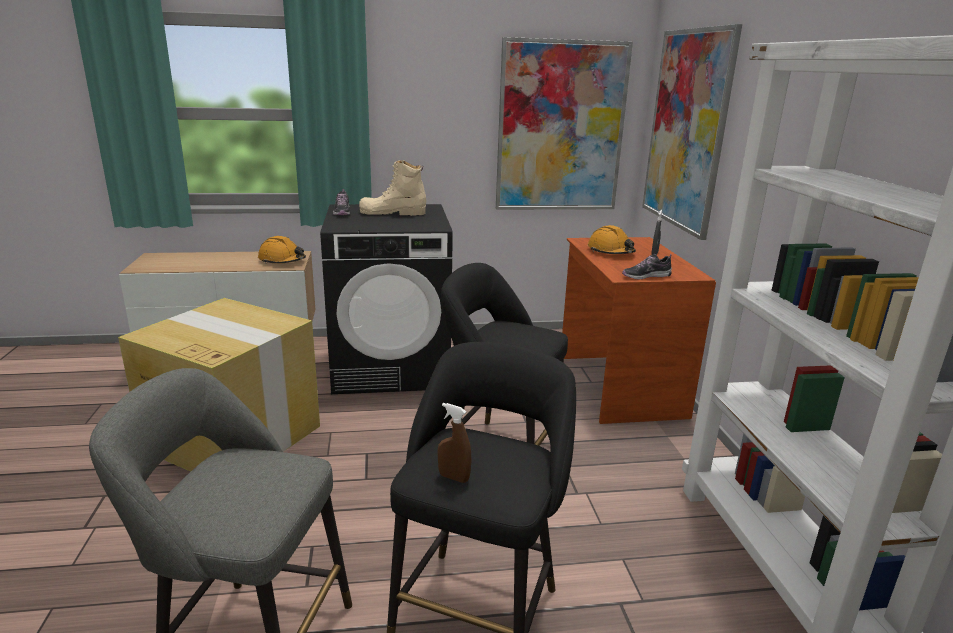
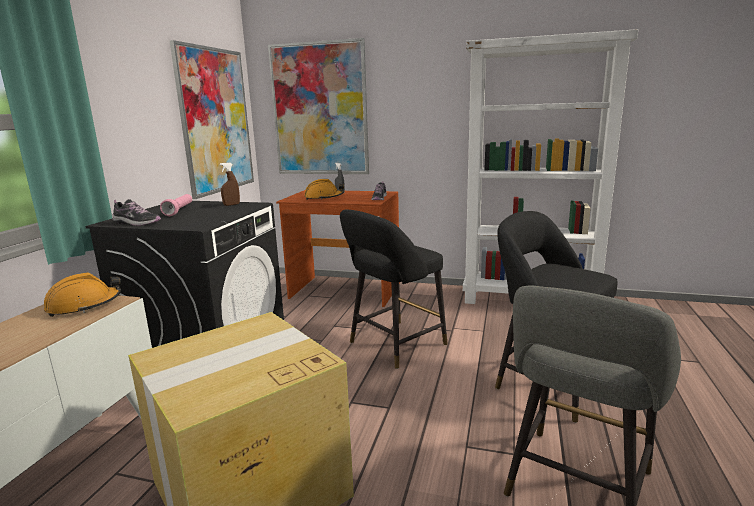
camera: 65 degrees left, 5 degrees down
(392, 213) = (179, 211): beige boot -> pink flashlight
(453, 477) = (581, 282): brown spray bottle -> brown spray bottle (231, 205)

